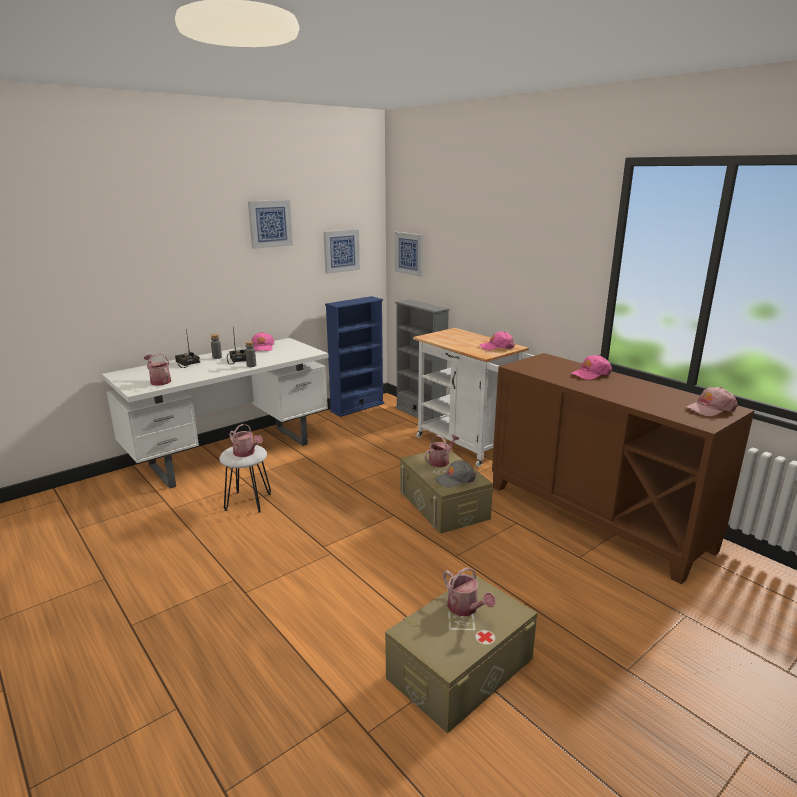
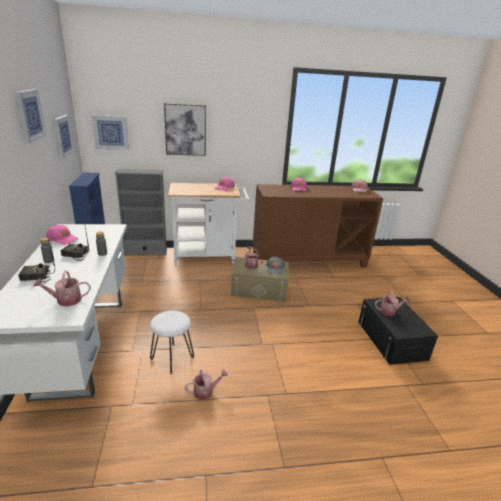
camera: 60 degrees left, 5 degrees up
(246, 453) = (176, 319): watering can -> watering can (206, 391)
(460, 668) = (391, 340): beige storage box -> black storage box
(476, 256) = (185, 130): none -> picture

